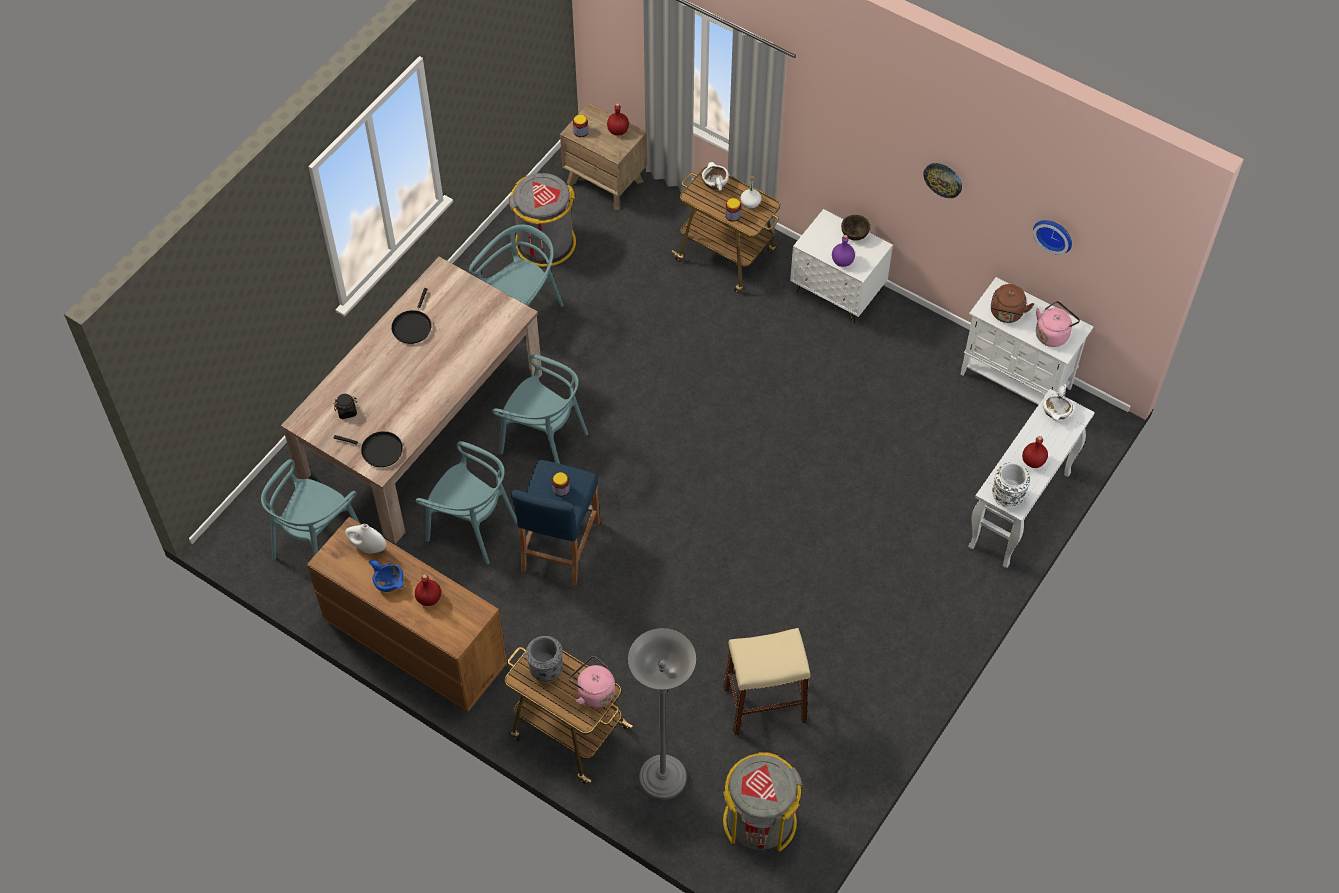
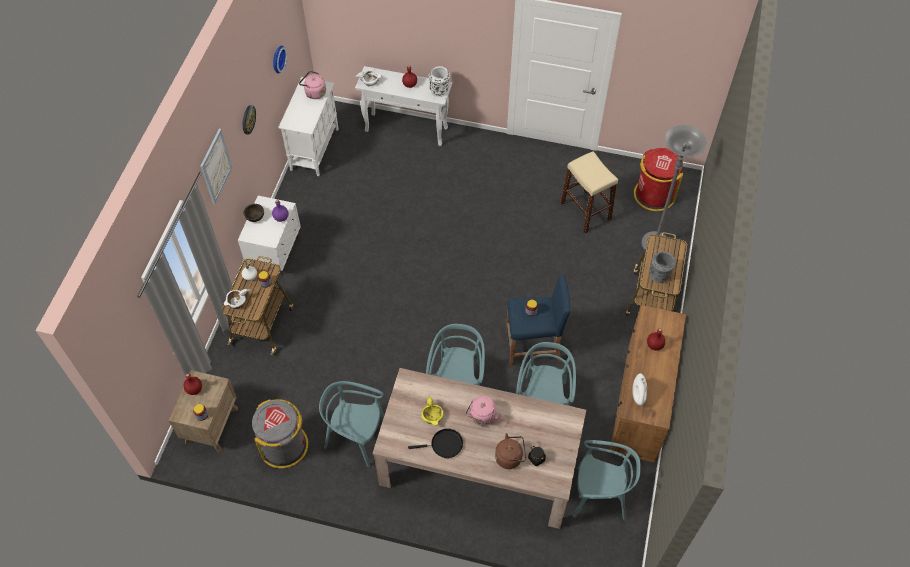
camera: 110 degrees left, 0 degrees up
(378, 450) = (559, 423): black frying pan -> none
(389, 582) = (655, 373): blue bowl -> none
(455, 325) = (432, 416): none -> yellow bowl
(593, 692) = (659, 247): pink kettle -> pink kettle (482, 417)
(759, 820) = (653, 195): grey trash can -> red trash can
(849, 114) = (216, 166): none -> picture
(1006, 314) = (306, 116): brown kettle -> brown kettle (510, 457)

